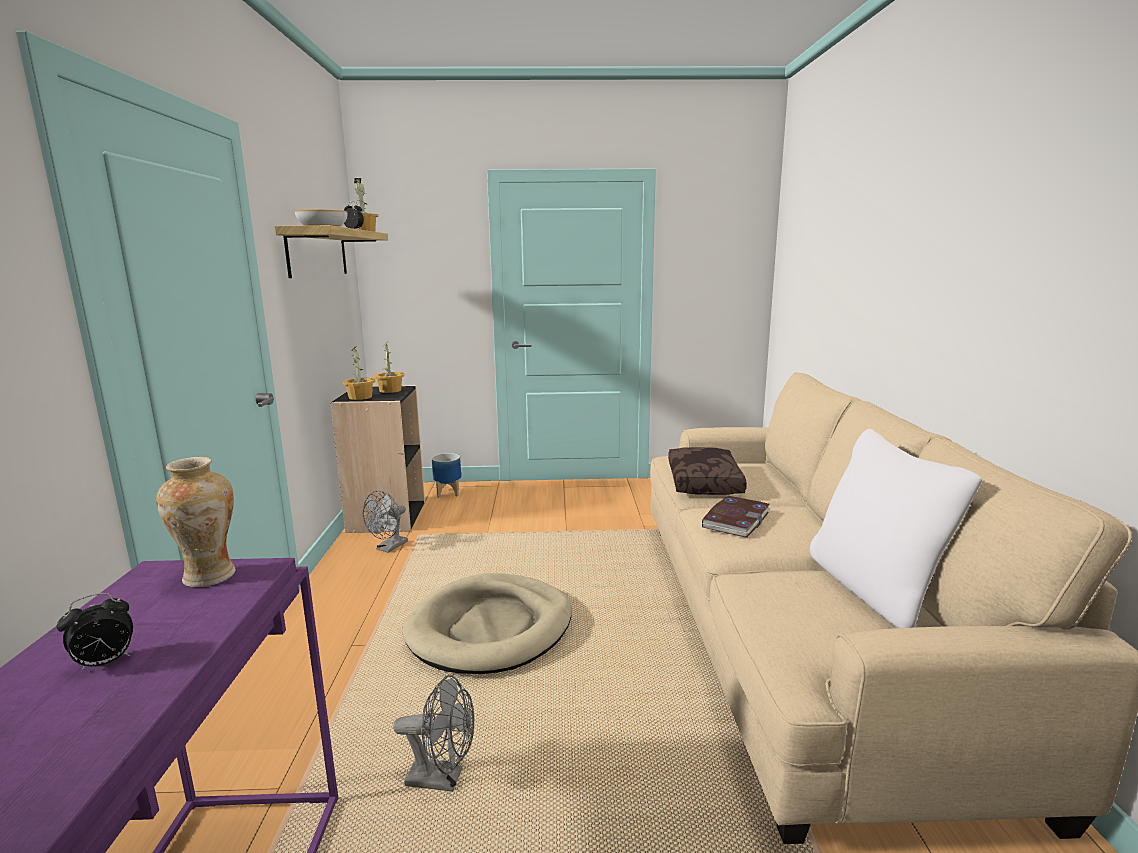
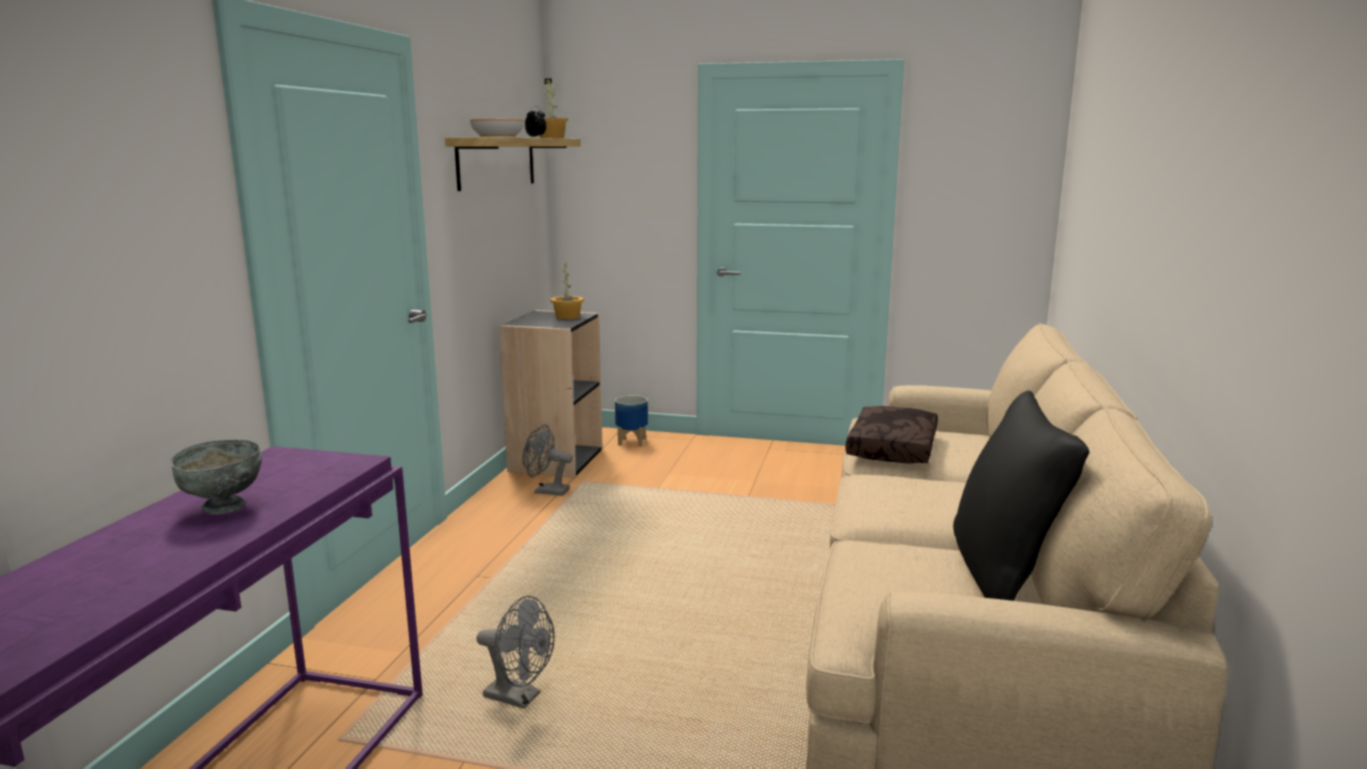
camera: 15 degrees right, 0 degrees up
(105, 663) = (224, 507): alarm clock -> grey bowl
(209, 577) = (317, 462): vase -> none
(360, 397) = (532, 322): potted plant -> none
(389, 548) = (546, 491): grey fan -> grey fan turned 60 degrees clockwise
(490, 628) = (620, 580): beige dog bed -> none
(735, 519) = (896, 489): book -> none
(874, 589) = (1004, 573): white pillow -> black pillow

